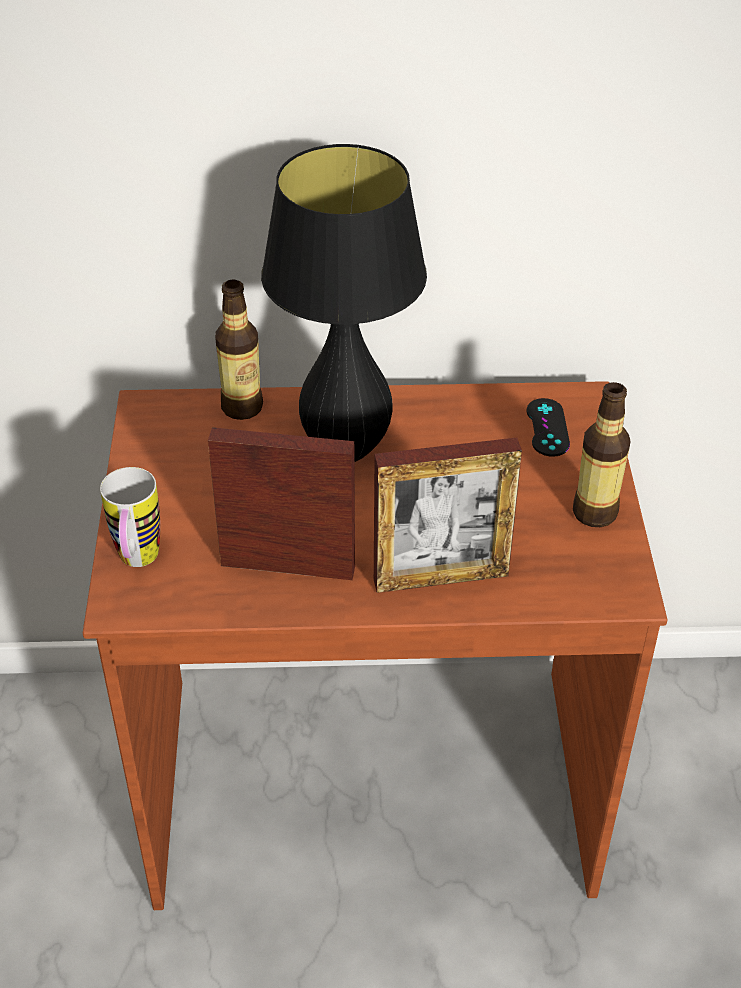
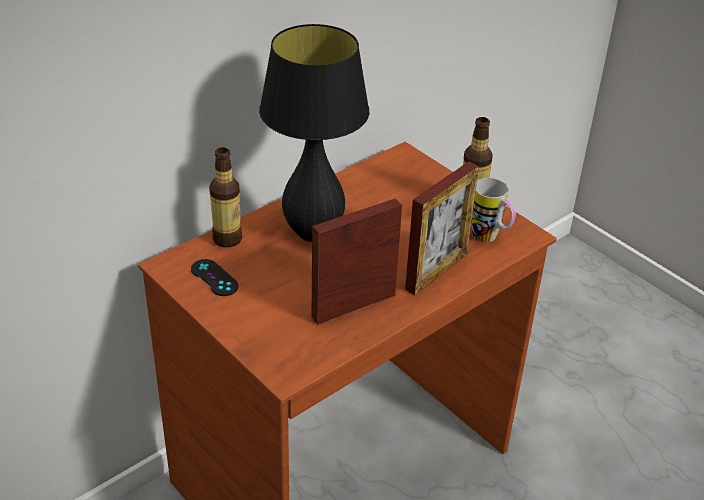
camera: 40 degrees left, 5 degrees down
(137, 563) = (268, 348): mug -> mug (490, 239)
(547, 427) = (403, 176): black game controller -> black game controller (214, 278)

